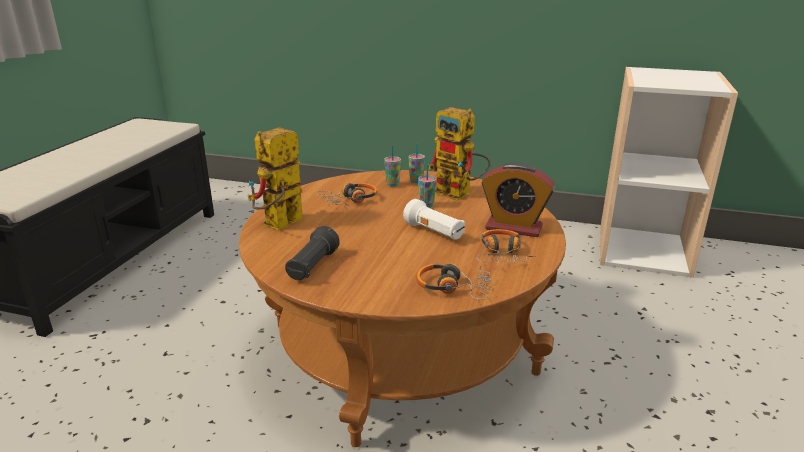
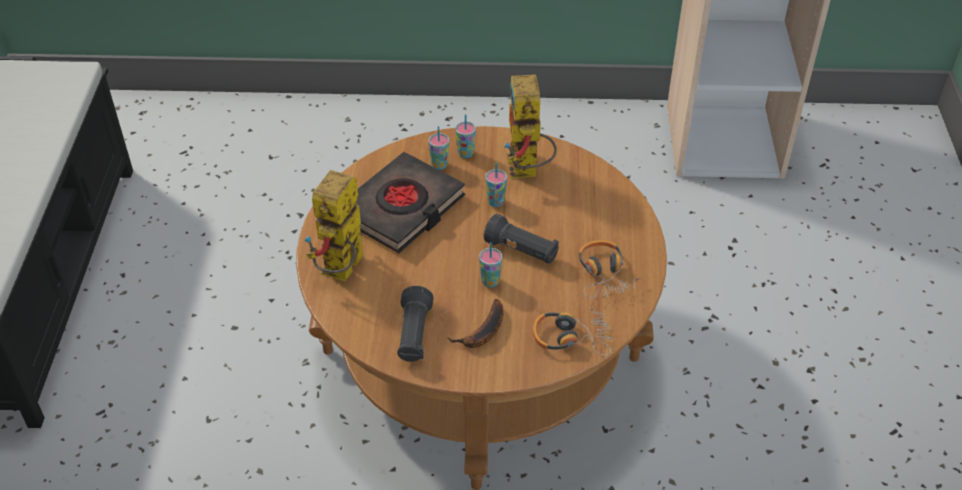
camera: 15 degrees left, 20 degrees up
(350, 200) = (402, 208): headphones -> black book
(373, 274) = (482, 333): none -> banana
(397, 245) = (490, 281): none -> cup
(434, 232) = (522, 251): white flashlight -> black flashlight
(460, 194) = (527, 171): toy robot -> toy robot turned 60 degrees clockwise
(513, 227) = (605, 226): alarm clock -> none

